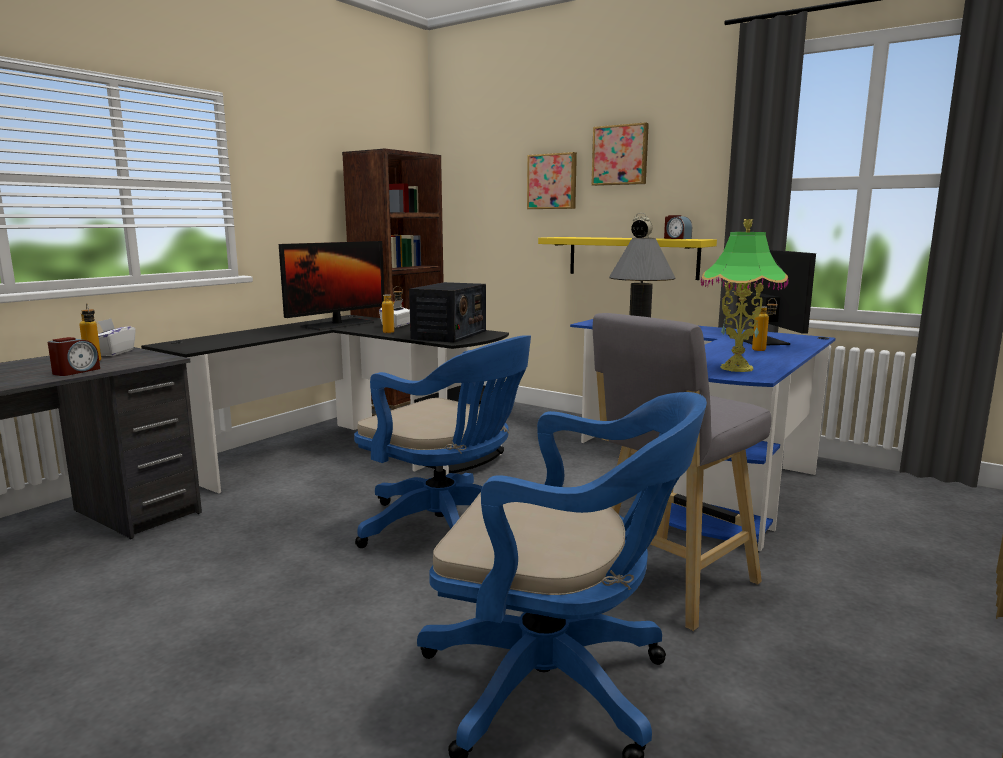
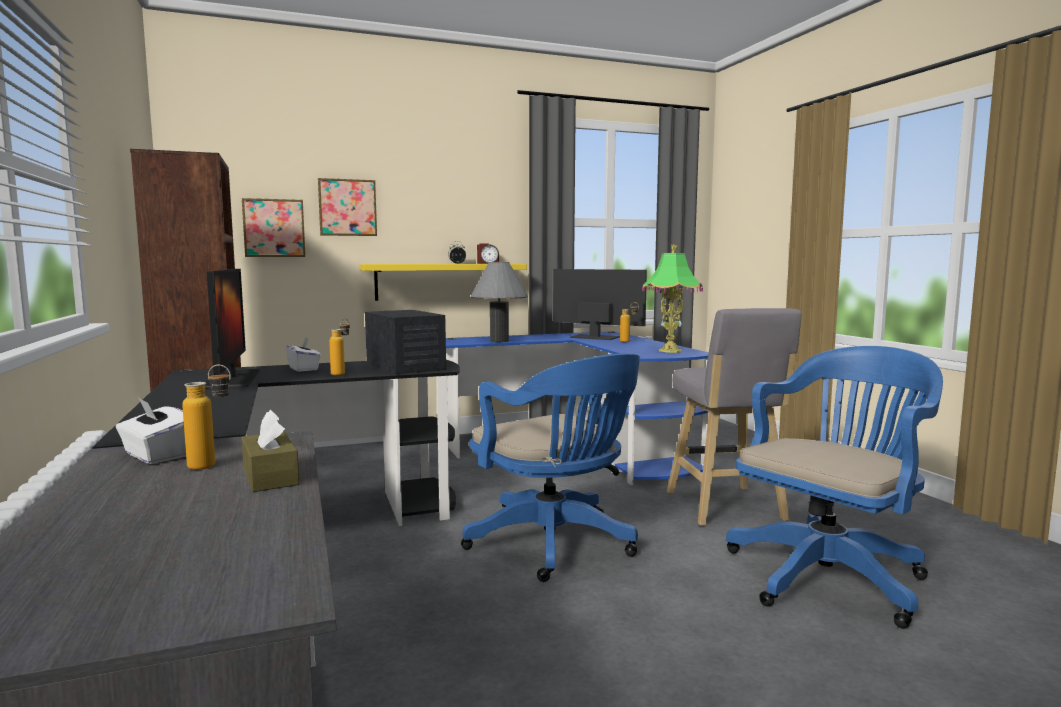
camera: 55 degrees left, 5 degrees down
(76, 371) = (270, 476): alarm clock -> brown tissue box
(448, 529) = (555, 545): blue office chair -> blue office chair turned 75 degrees clockwise
(620, 155) = (422, 188): picture -> picture (274, 228)

